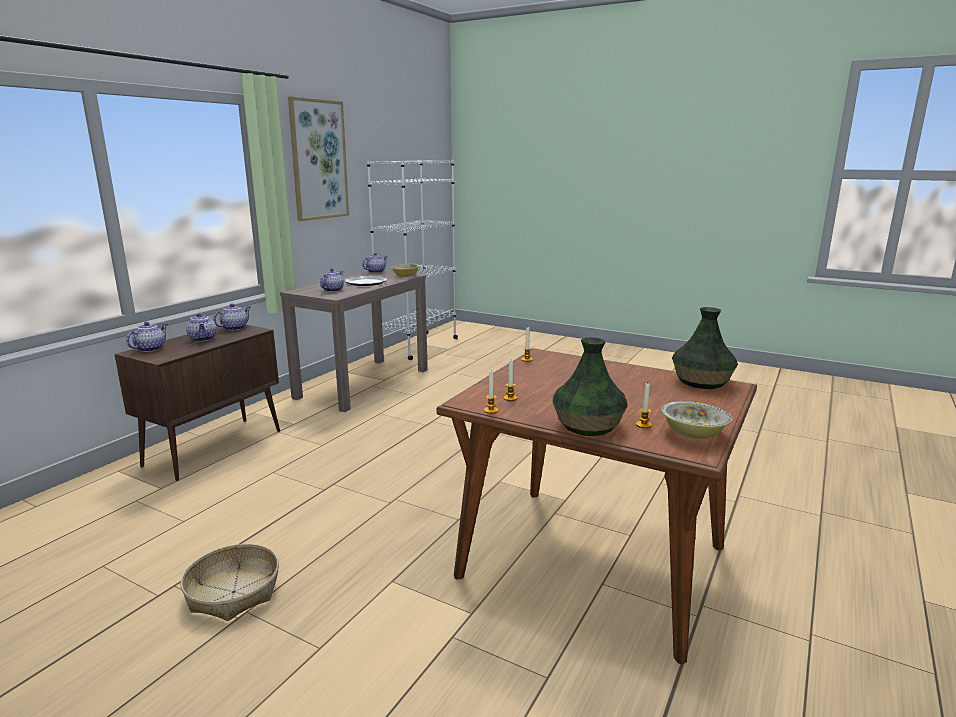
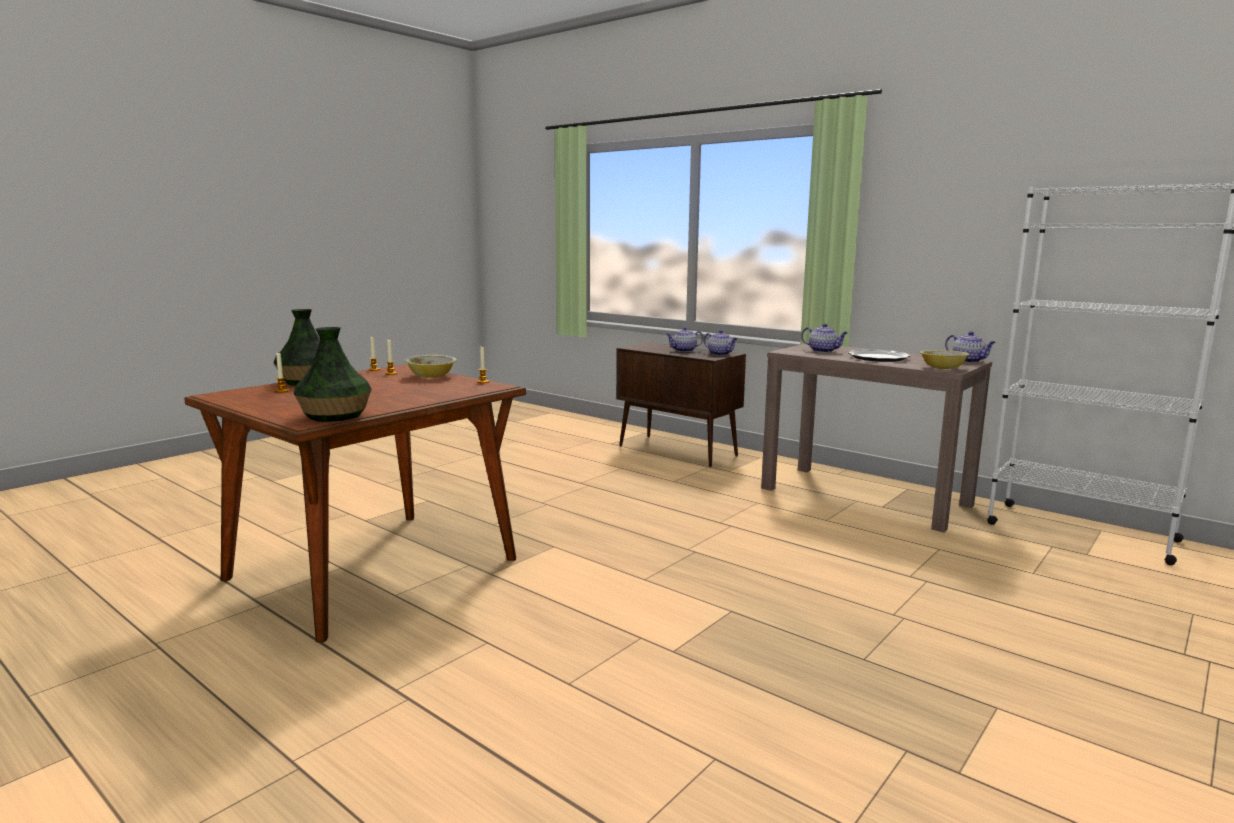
camera: 100 degrees right, 5 degrees down
(150, 349) = (659, 345): teapot -> none
(233, 592) = (459, 465): basket -> none
(318, 160) = (944, 192): picture -> none
(693, 434) = (241, 398): bowl -> bowl (431, 376)

